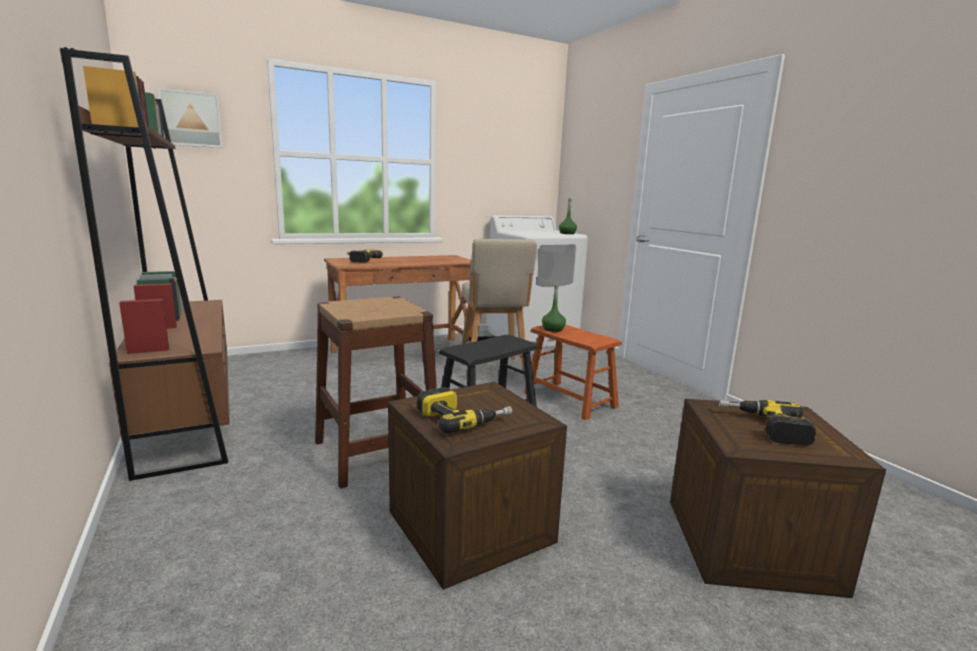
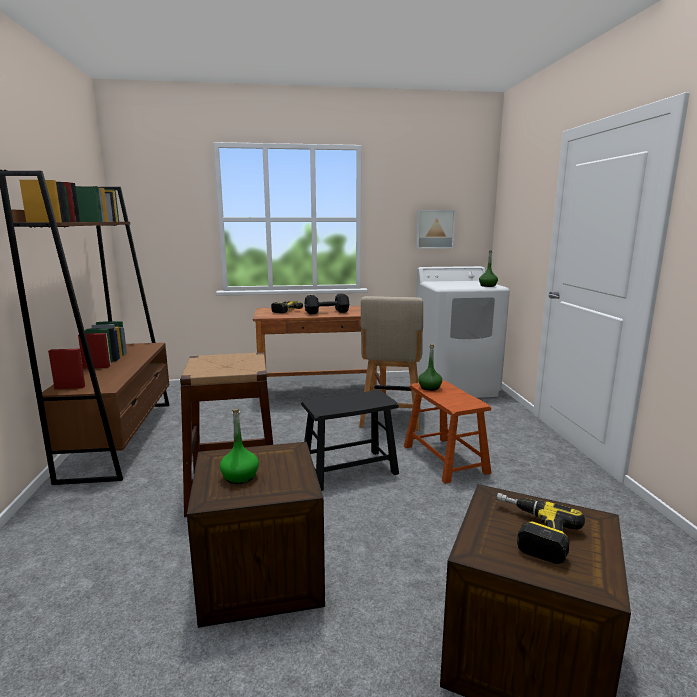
camera: 20 degrees right, 0 degrees up
(191, 119) = (156, 197): picture -> picture (434, 229)
(411, 261) = (326, 312): none -> black dumbbell
(463, 418) = (239, 477): power drill -> green bottle

